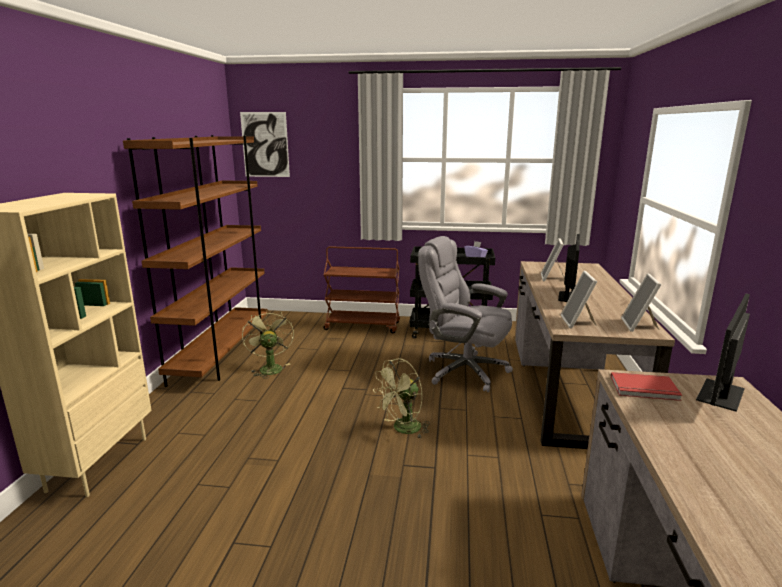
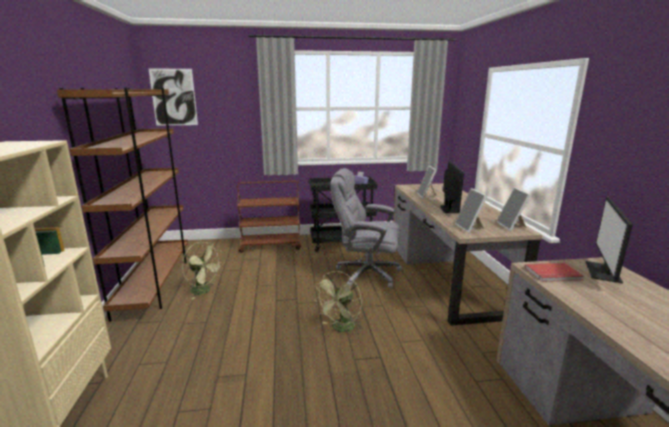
camera: 15 degrees left, 0 degrees up
(269, 368) = (204, 291): green fan -> green fan turned 150 degrees clockwise

